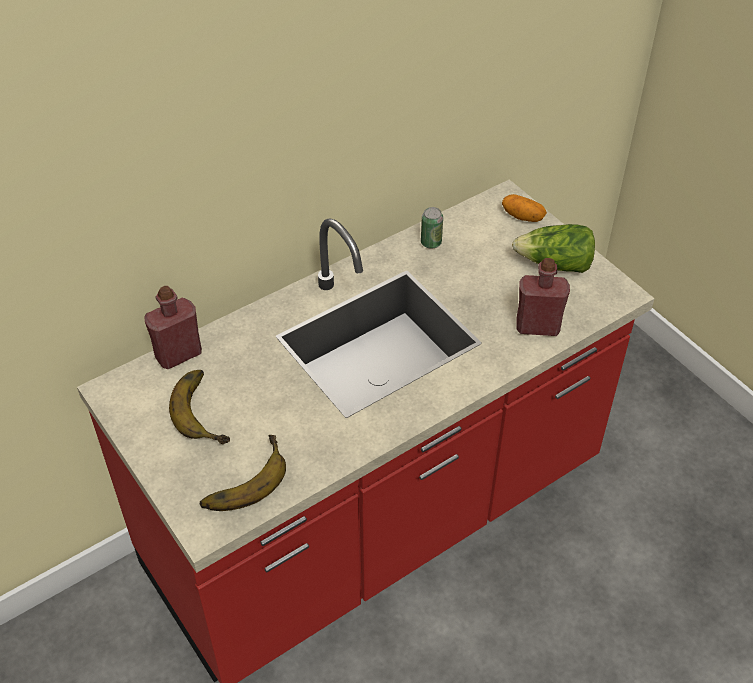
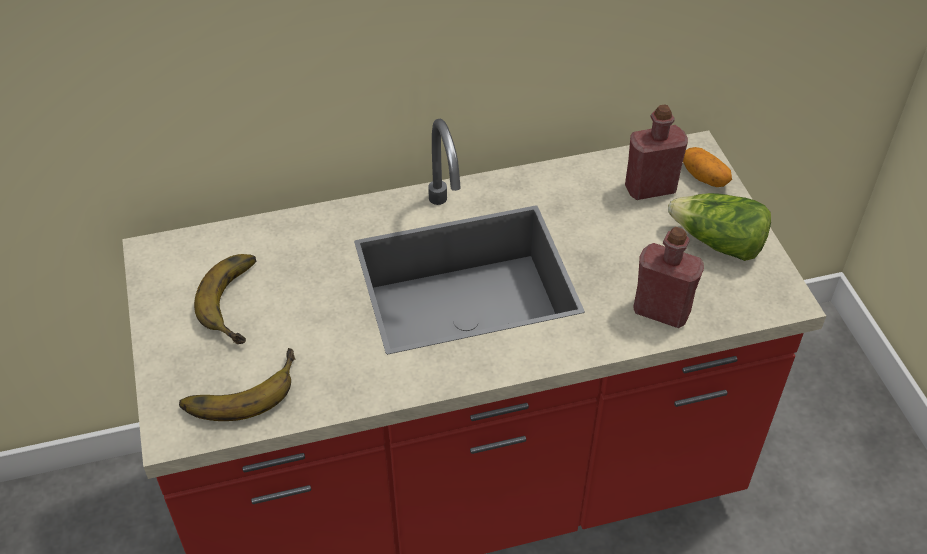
camera: 20 degrees right, 0 degrees up
(178, 355) = (241, 233): red bottle -> red bottle (650, 188)
(431, 243) = (580, 181): can -> none

